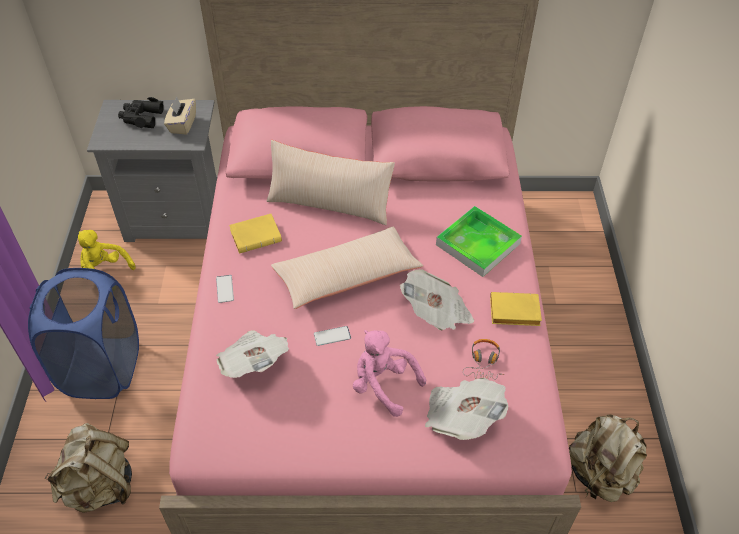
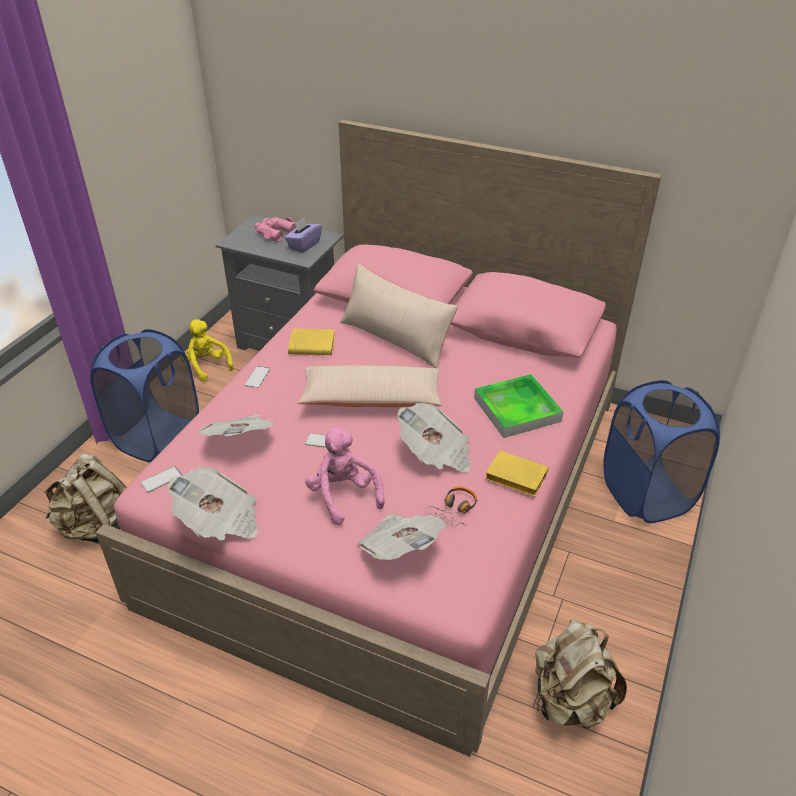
camera: 25 degrees right, 10 degrees down
(141, 117) = (274, 232): black binoculars -> pink binoculars
(182, 124) = (304, 245): beige tissue box -> purple tissue box
(204, 433) = (161, 479): none -> phone
(289, 454) = (219, 521): none -> newspaper
(568, 269) = (646, 494): none -> blue laundry basket

